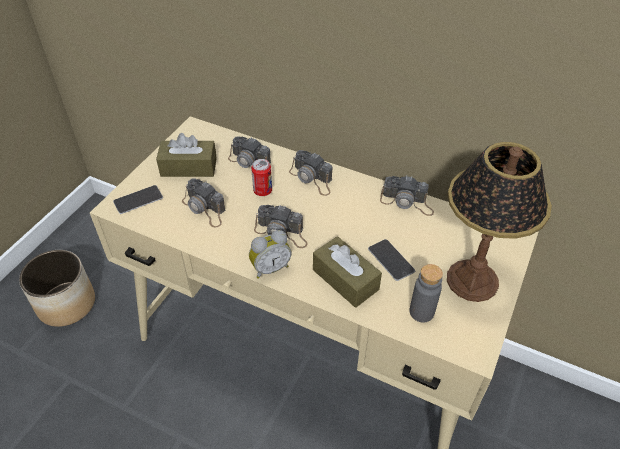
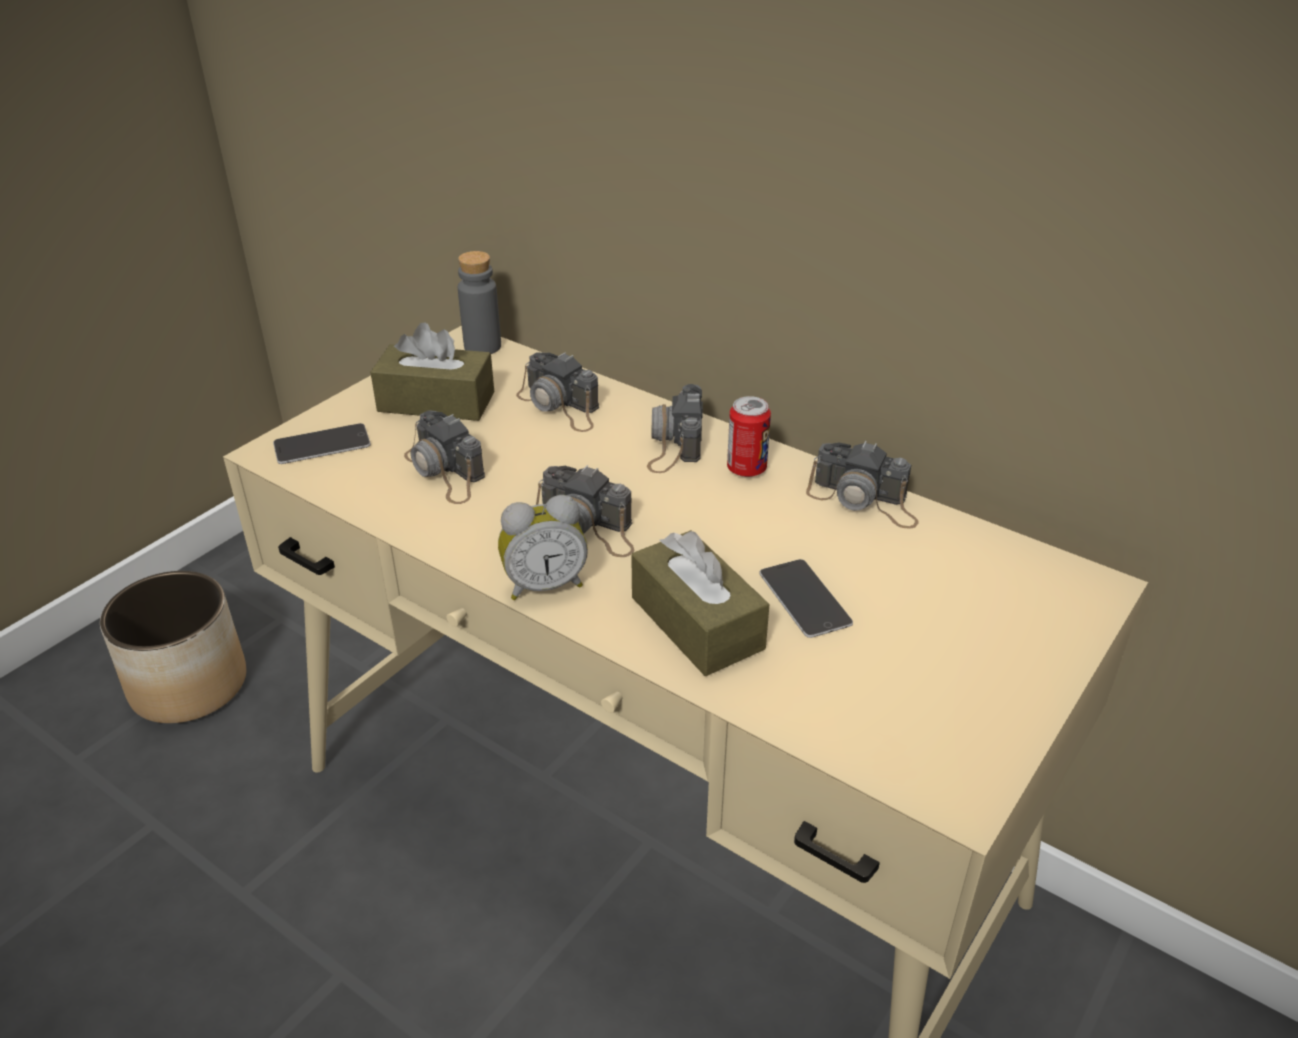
camera: 10 degrees right, 10 degrees down
(262, 191) = (569, 453): can -> can (746, 469)
(312, 179) = (674, 442): camera -> camera turned 45 degrees clockwise
(421, 312) = (850, 702): grey bottle -> grey bottle (482, 346)
(471, 280) = (976, 656): table lamp -> none

